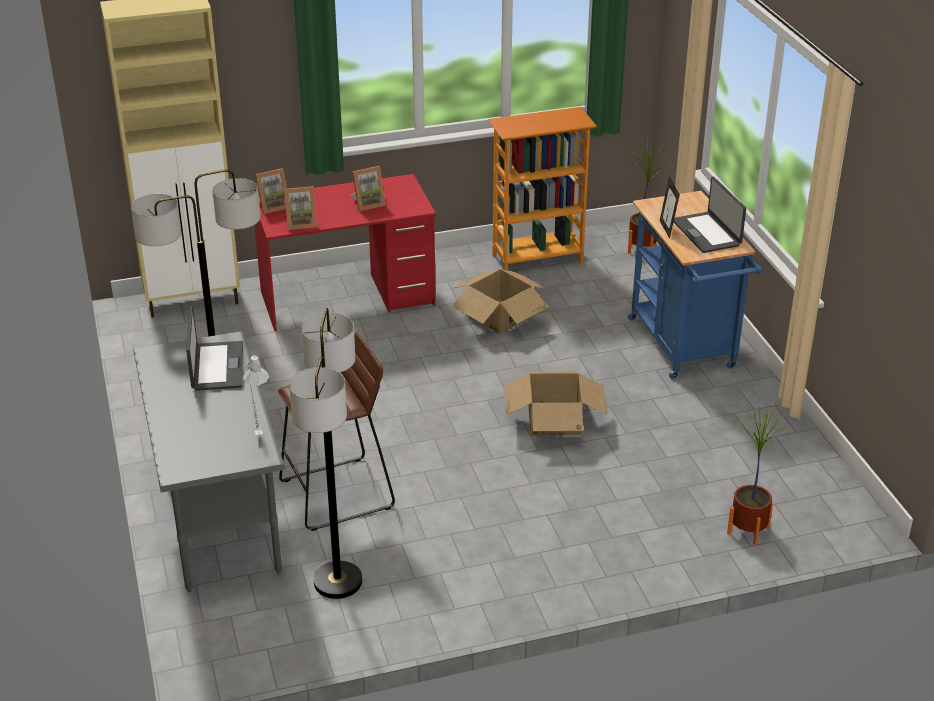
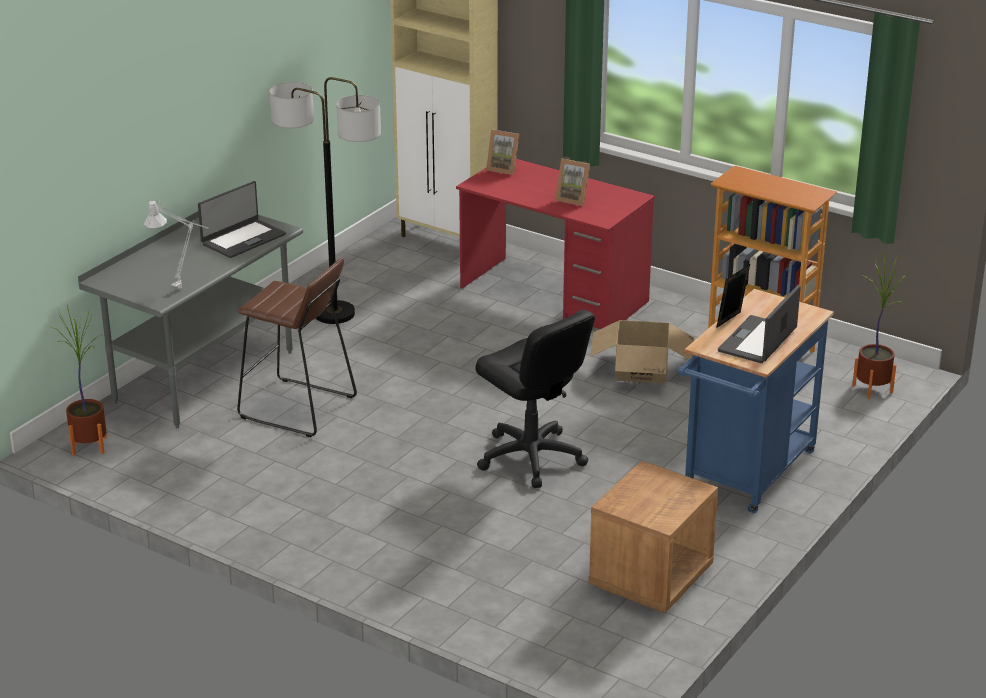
camera: 50 degrees right, 5 degrees down
(301, 223) = (498, 188): picture frame -> none
(337, 581) = (197, 455): floor lamp -> none
(554, 420) = (531, 458): cardboard box -> black office chair
(747, 531) = (513, 617): potted plant -> potted plant (89, 445)
(763, 448) = (651, 578): none -> brown nightstand

